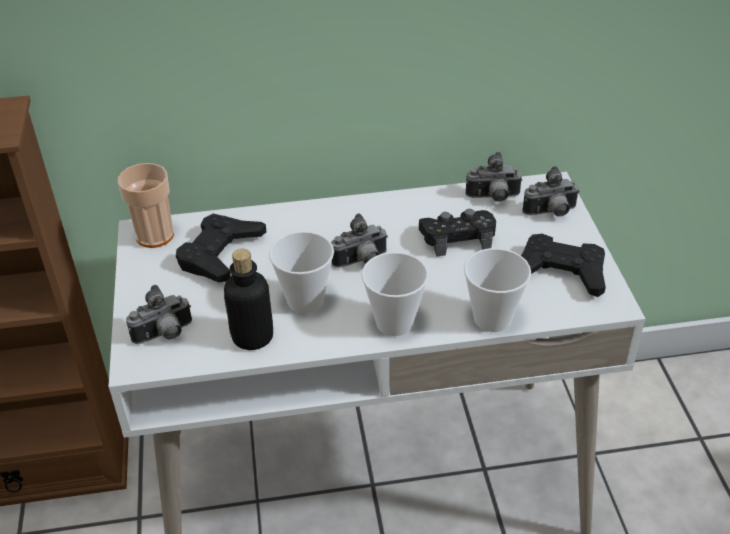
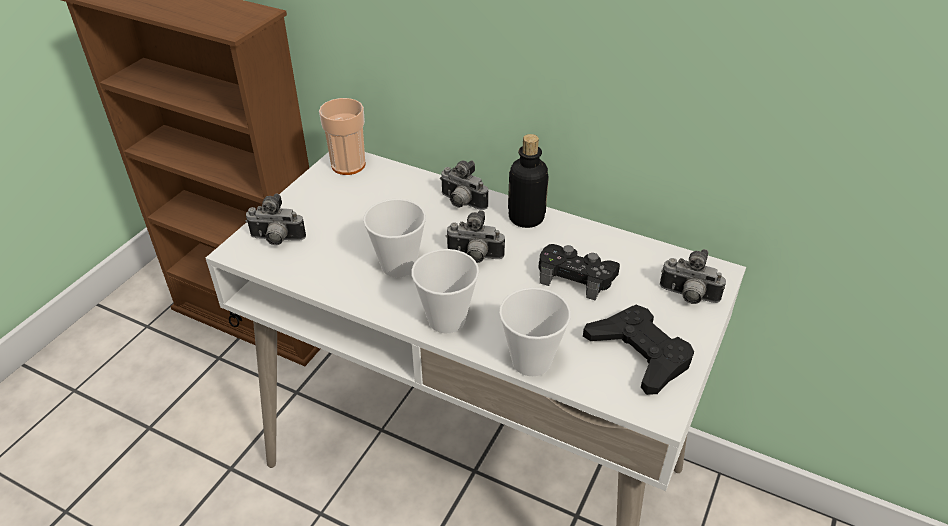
camera: 35 degrees right, 0 degrees up
(220, 253) = (377, 199): black game controller -> none
(252, 336) = (332, 273): bottle -> bottle (526, 218)
(493, 198) = (646, 258): camera -> camera (461, 203)

